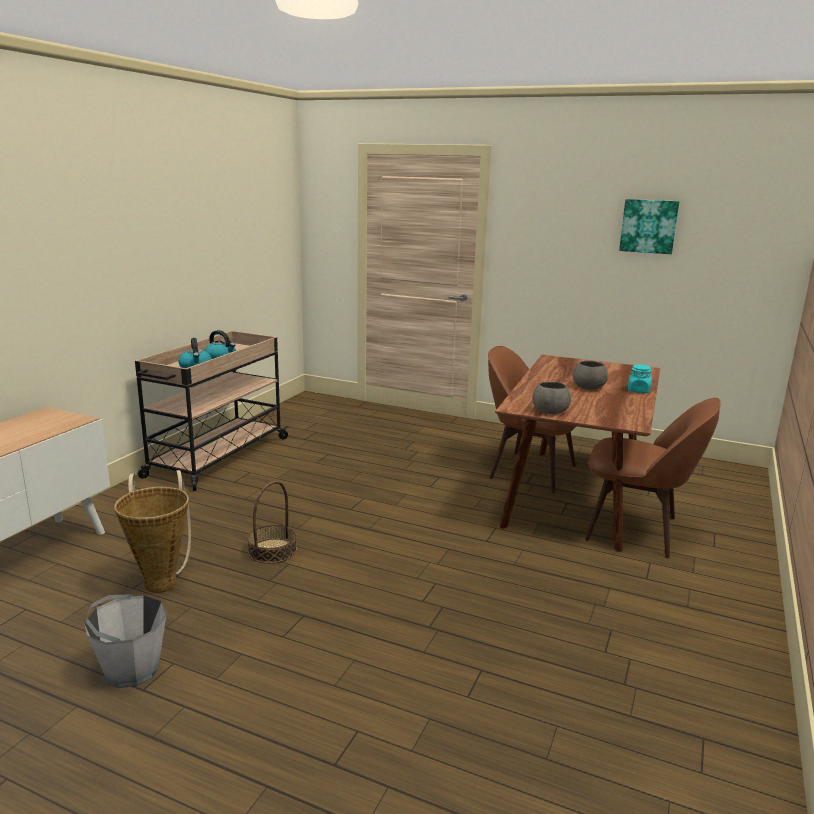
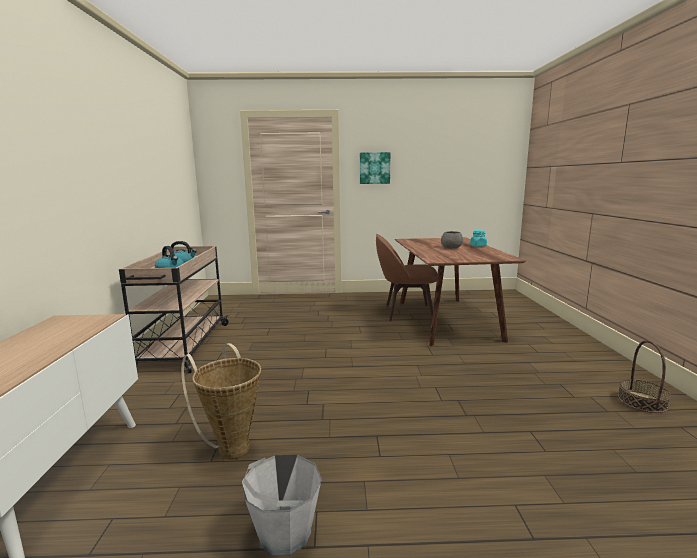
camera: 25 degrees left, 5 degrees down
(272, 551) = (300, 398): basket -> basket (642, 401)
(549, 411) = (456, 259): grey bowl -> none
(637, 529) = (499, 329): brown chair -> none
(648, 226) = (440, 156): picture -> picture (374, 168)

